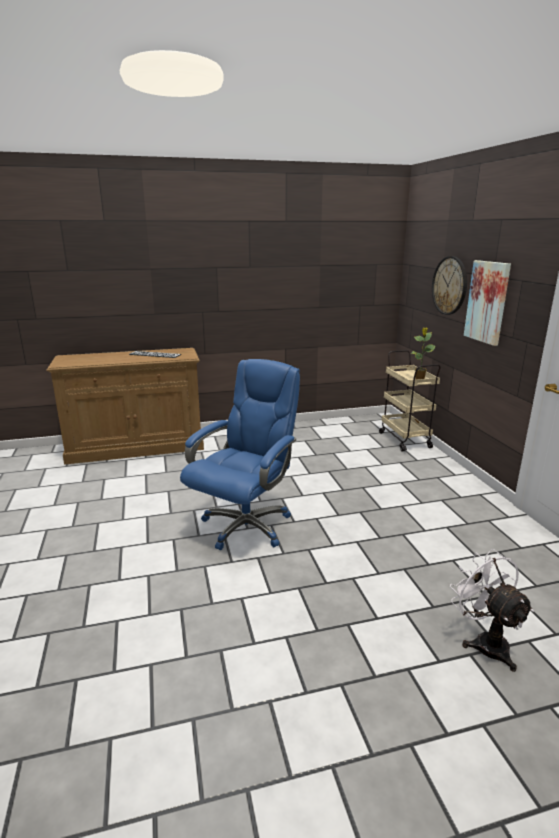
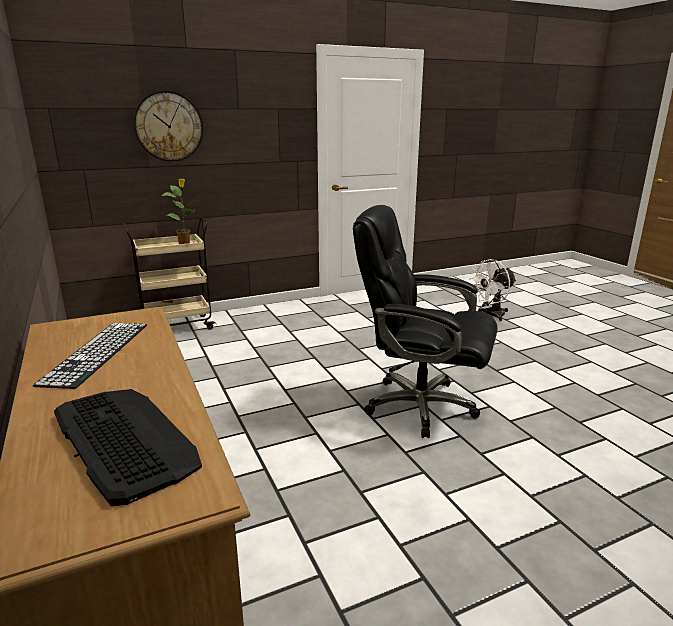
camera: 100 degrees left, 0 degrees up
(92, 359) = (124, 439): none -> keyboard
(245, 527) = (422, 406): blue office chair -> black office chair
(487, 302) = (240, 134): picture -> none

